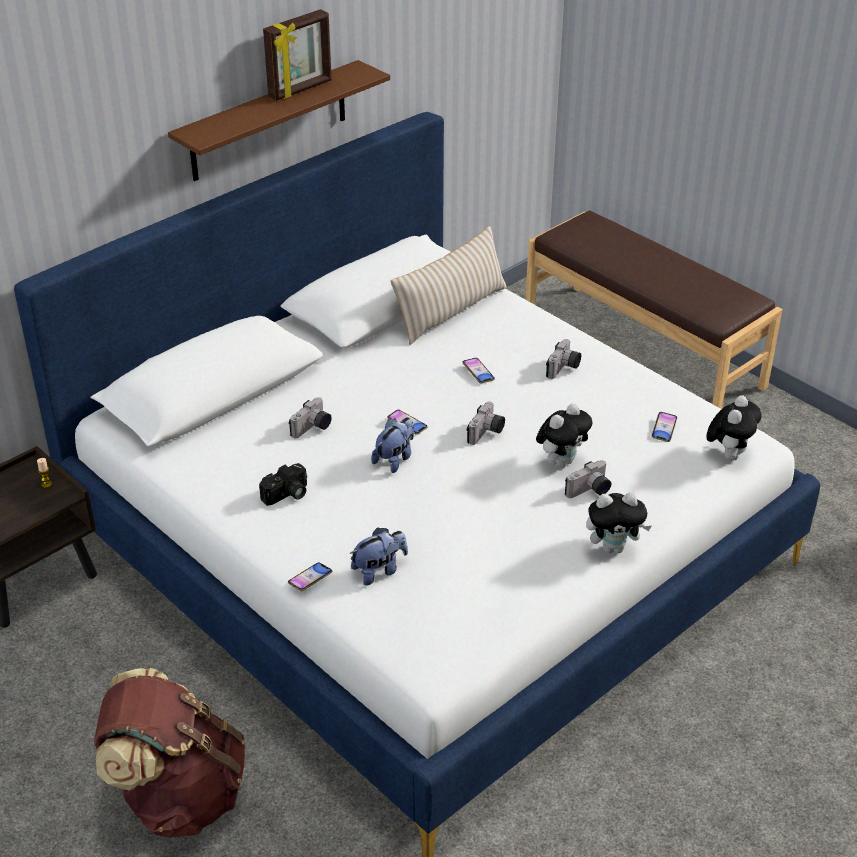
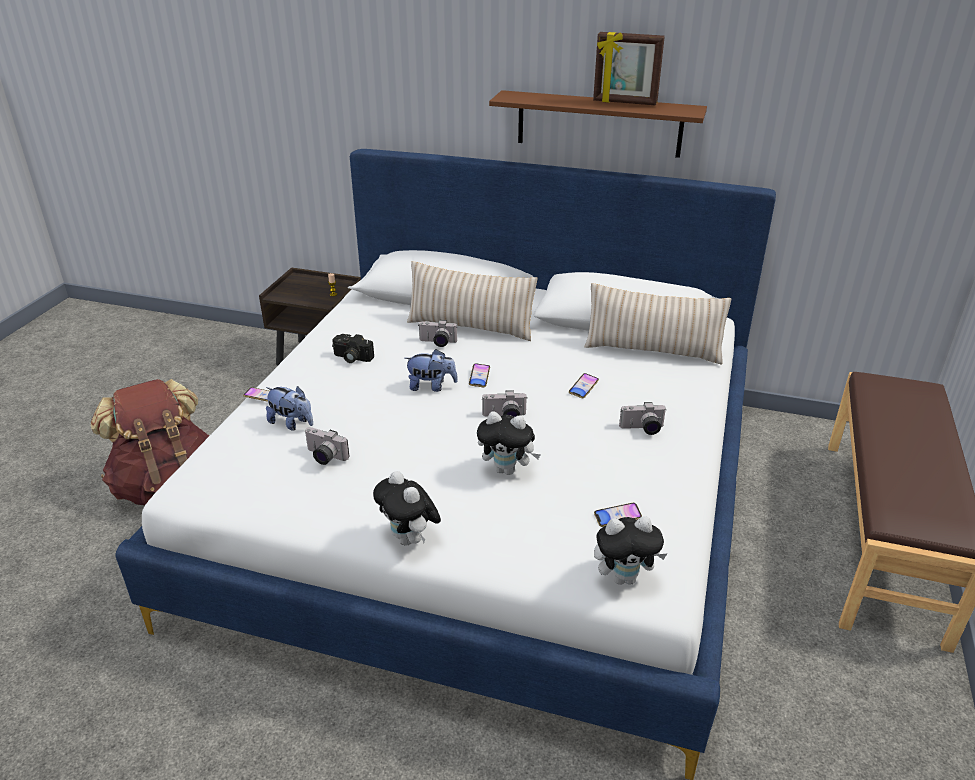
camera: 60 degrees right, 5 degrees down
(301, 396) = (470, 327): none -> beige pillow
(590, 491) = (478, 499): camera -> camera (324, 457)

